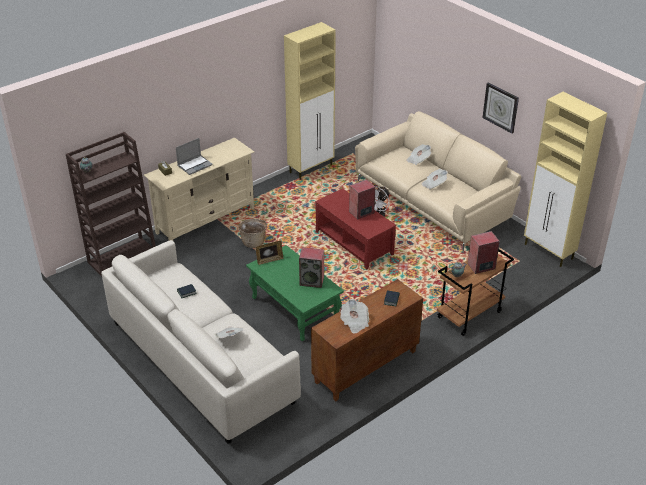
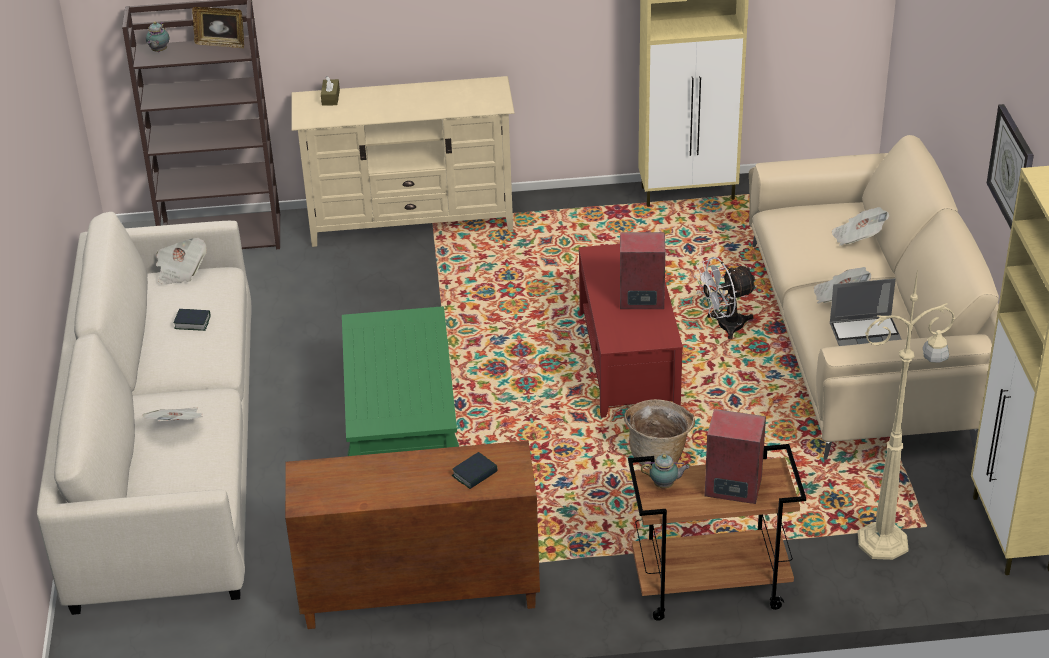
camera: 35 degrees right, 0 degrees up
(195, 165) = (388, 104): laptop -> laptop (866, 334)
(253, 242) = (453, 289): basket -> basket (659, 453)
(269, 260) = (387, 322): picture frame -> picture frame (221, 44)
(312, 281) = (420, 388): speaker -> none
(354, 322) = (366, 486): newspaper -> newspaper (180, 270)
(511, 272) = (885, 541): none -> beige floor lamp

